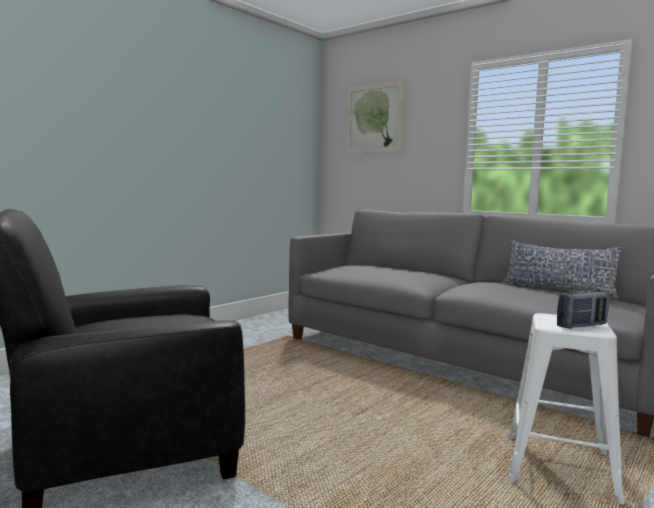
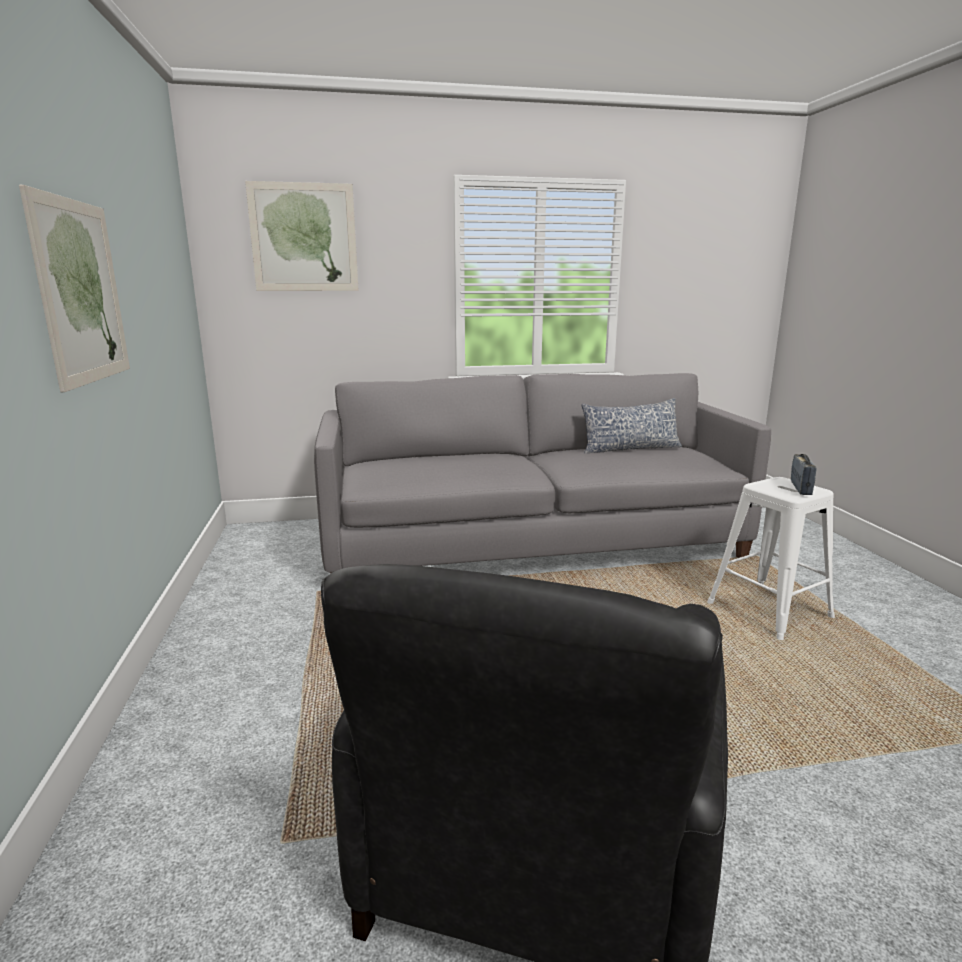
camera: 50 degrees left, 10 degrees up
(177, 139) = (81, 292): none -> picture

